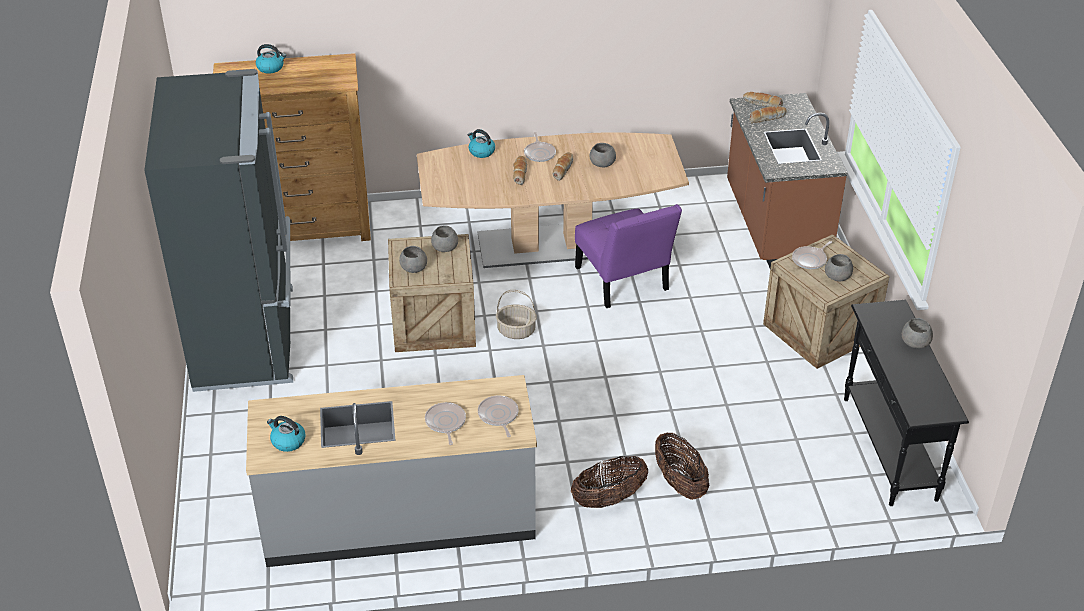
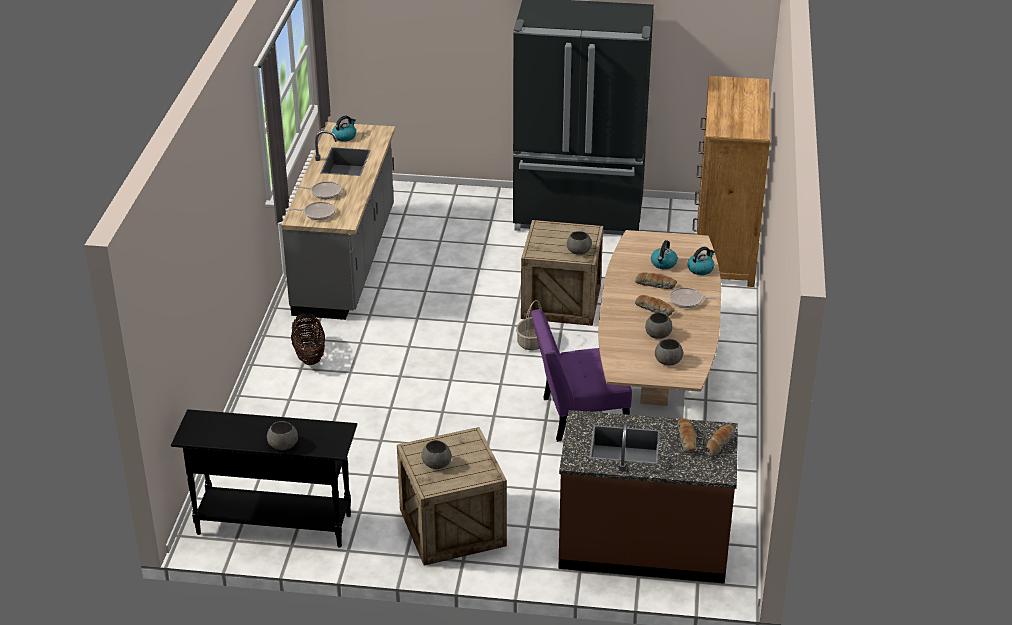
camera: 105 degrees right, 5 degrees down
(271, 68) = (752, 101): kettle -> kettle (663, 264)
(414, 268) = (555, 233): grey bowl -> grey bowl (667, 361)
(680, 483) = (304, 394): basket -> none
(810, 259) = (470, 453): frying pan -> none

